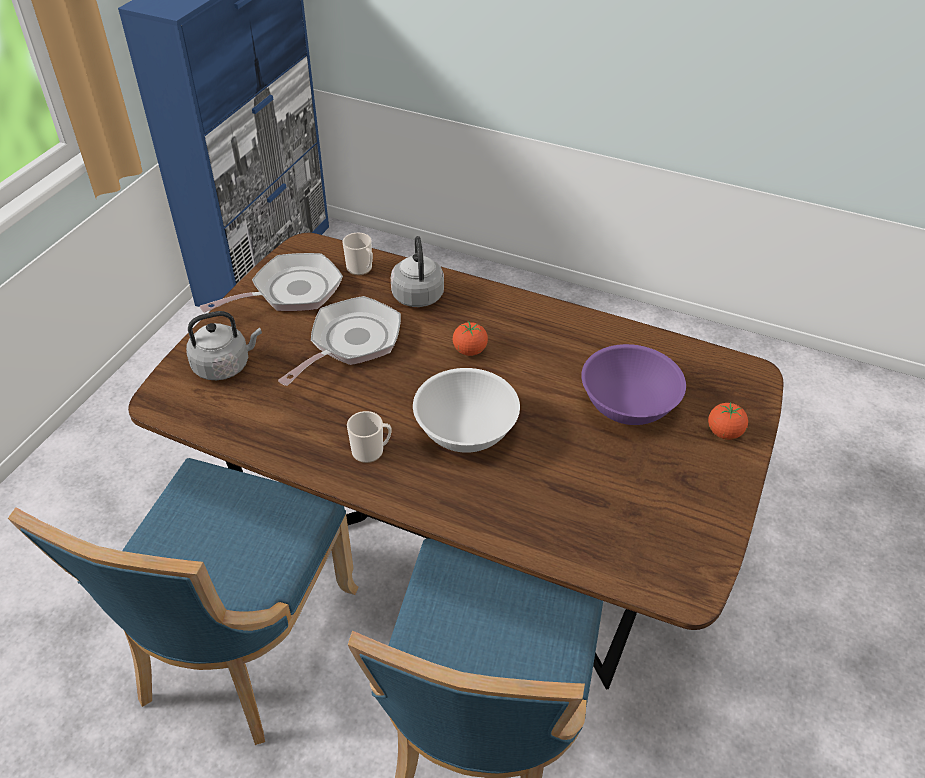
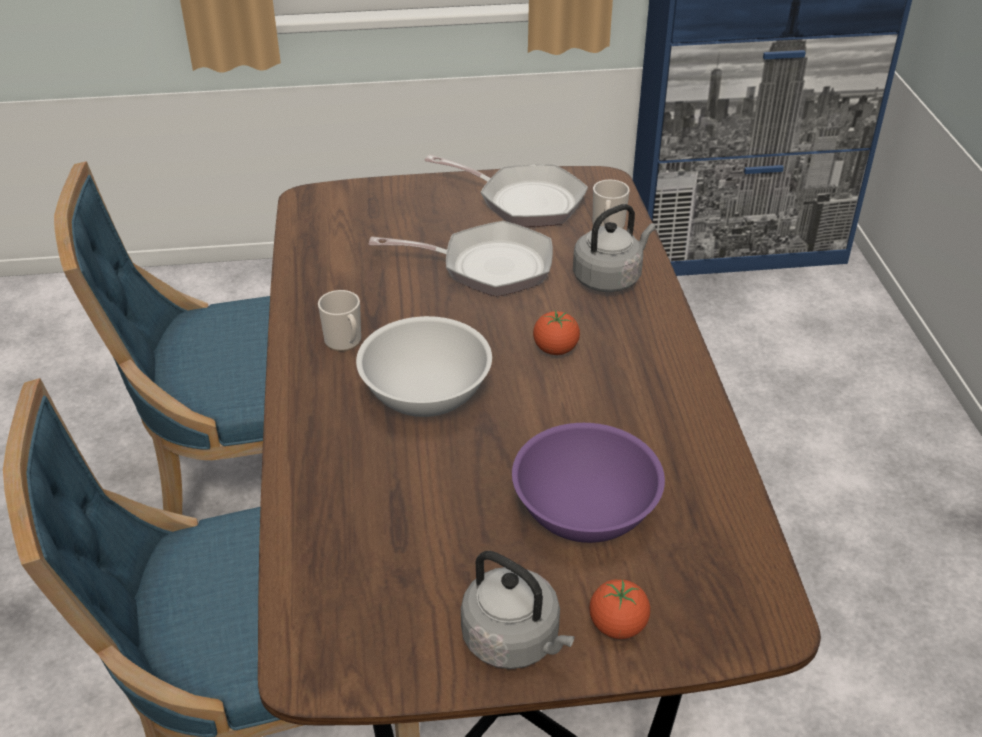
camera: 60 degrees right, 5 degrees down
(225, 365) = (384, 211): grey kettle -> grey kettle (515, 641)

